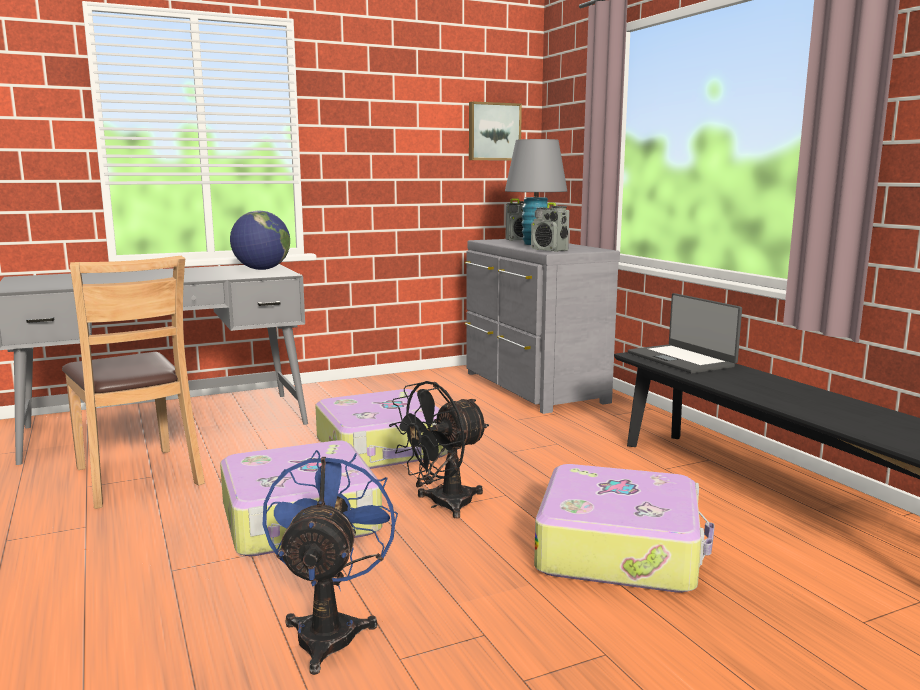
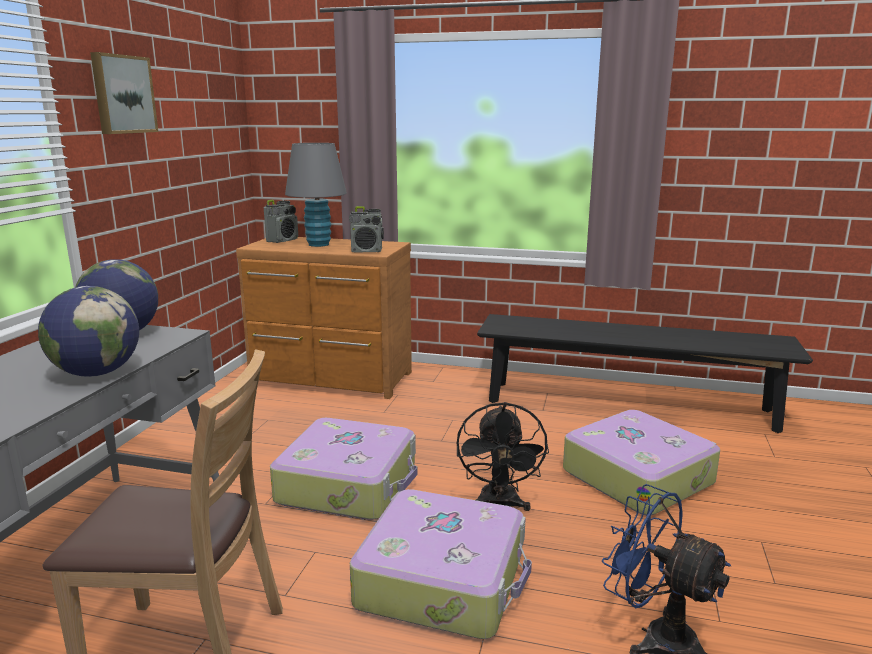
camera: 50 degrees left, 5 degrees up
(189, 278) = (96, 373): none -> globe
(493, 131) = (219, 129): picture -> picture (122, 94)
(531, 388) = (331, 379): grey dresser -> brown dresser
(681, 359) = (523, 325): laptop -> none

